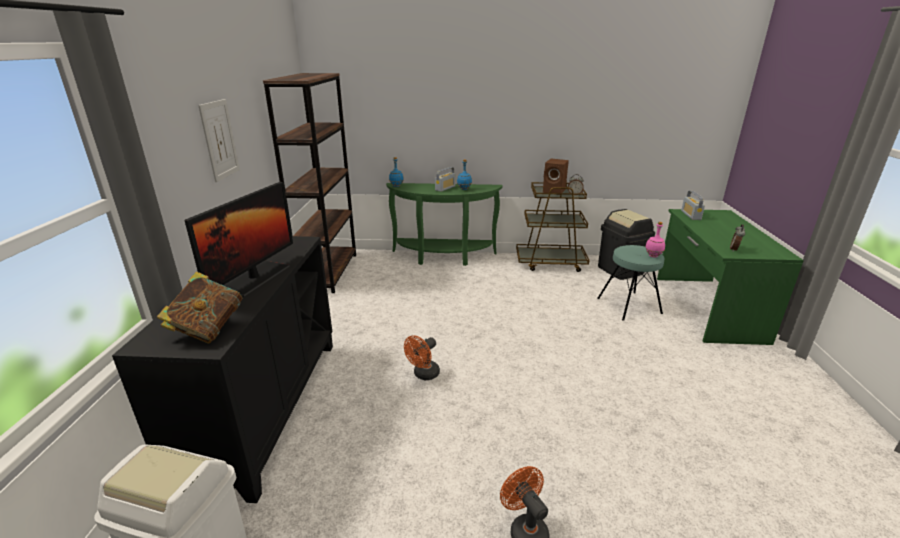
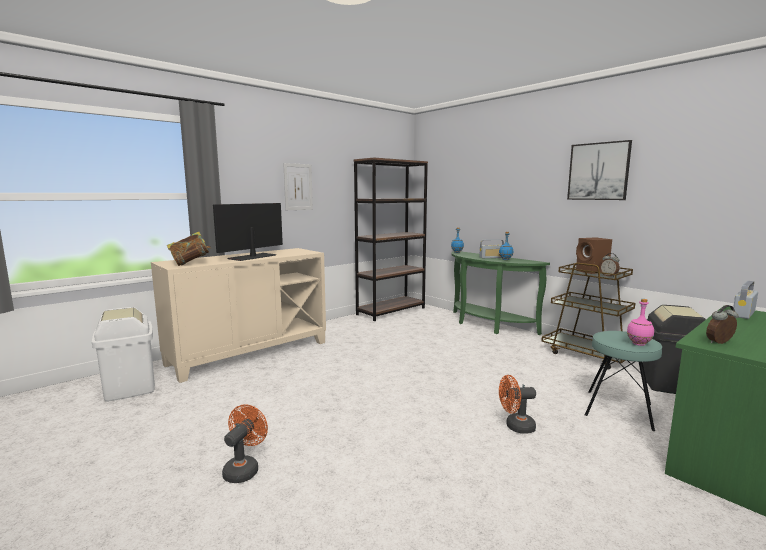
camera: 45 degrees right, 15 degrees down
(255, 278) = (252, 257): monitor -> monitor turned 150 degrees clockwise
(266, 407) = (249, 353): black cabinet -> beige cabinet
(423, 375) = (345, 374): orange fan -> orange fan (515, 427)
(547, 94) = (598, 171): none -> picture

